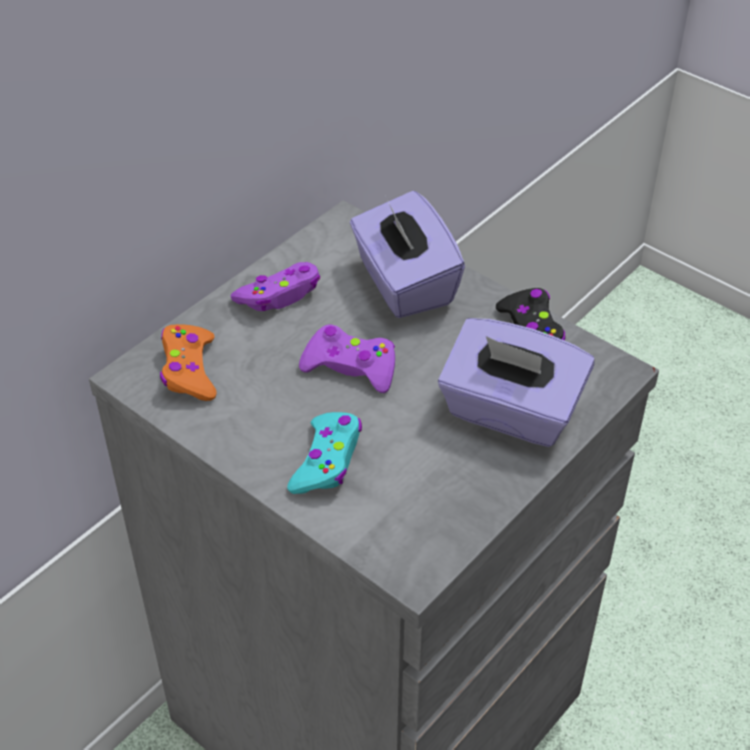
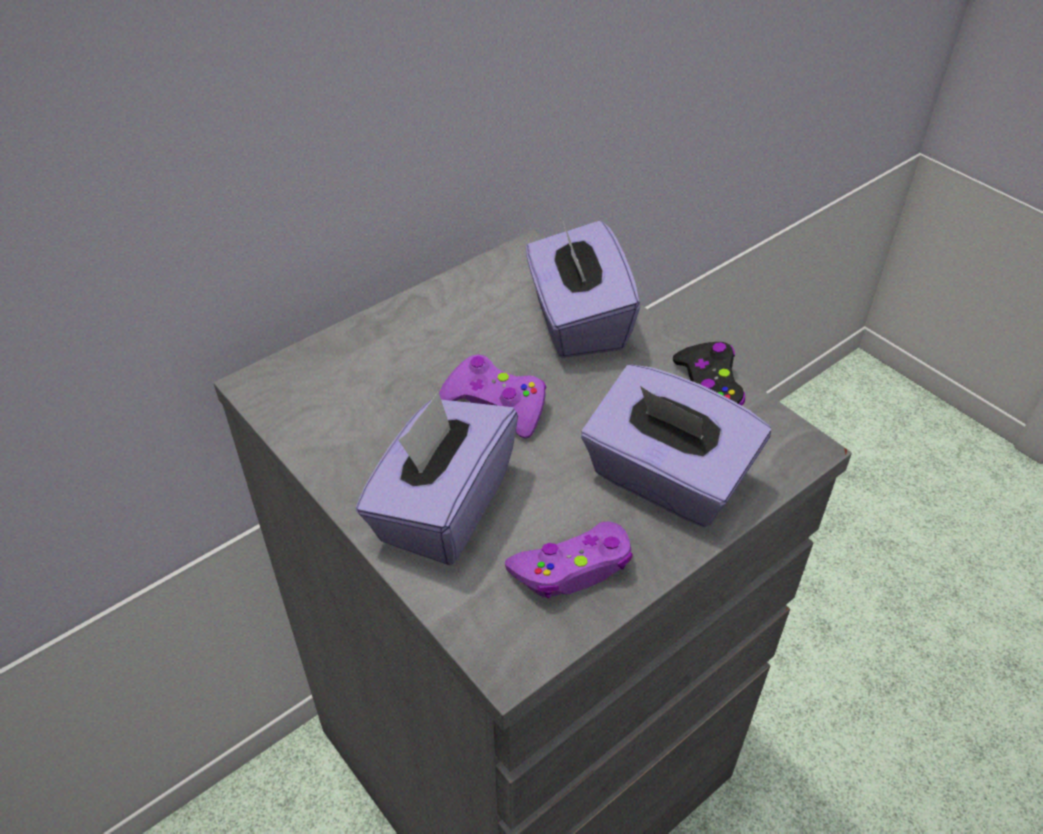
camera: 10 degrees right, 0 degrees up
(189, 370) = (320, 386): orange game controller -> none
(280, 295) = (440, 318): purple game controller -> purple game controller (573, 569)
(327, 461) = (442, 508): turquoise game controller -> purple tissue box

